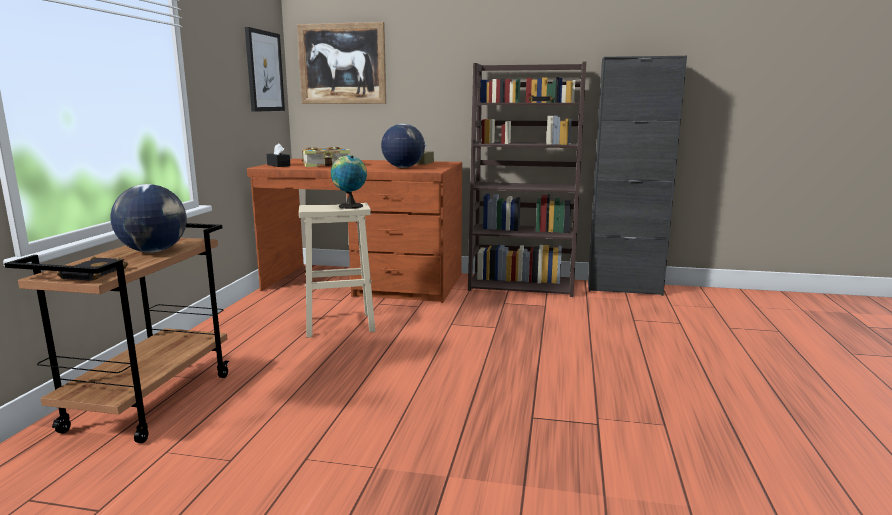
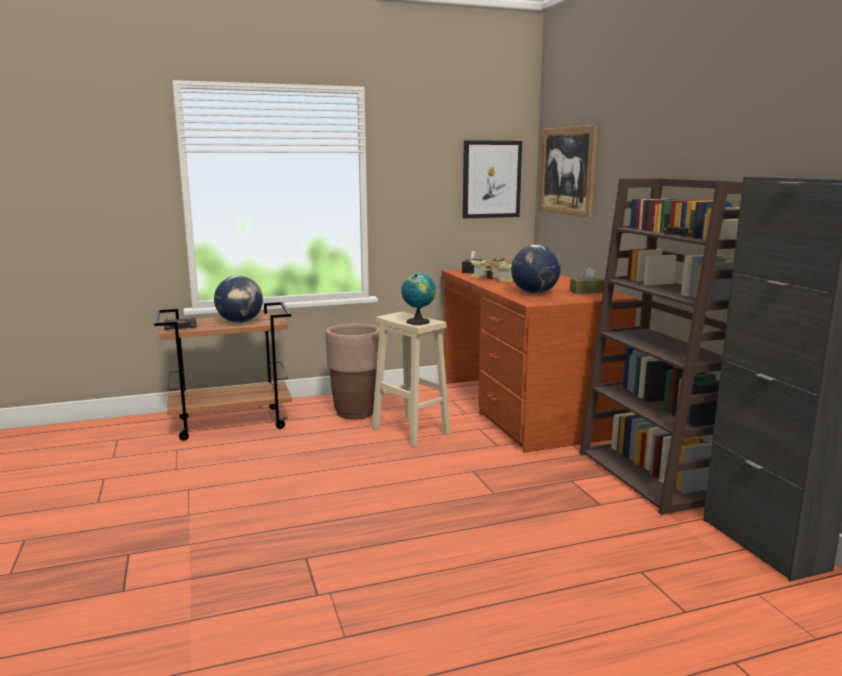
camera: 60 degrees right, 0 degrees up
(255, 336) = (355, 413): none -> brown planter

